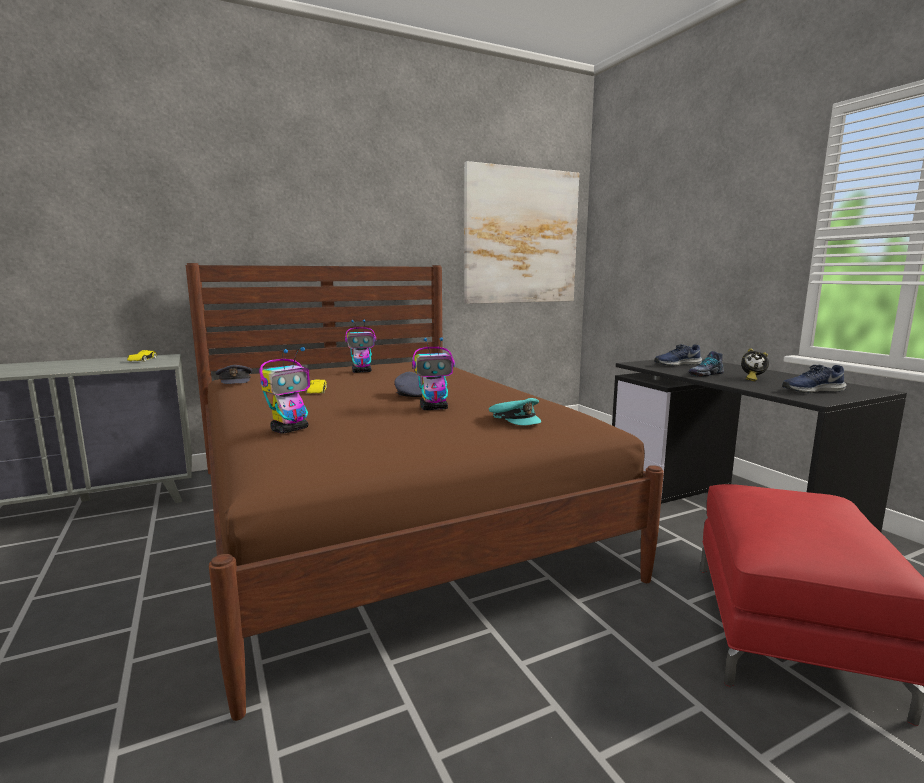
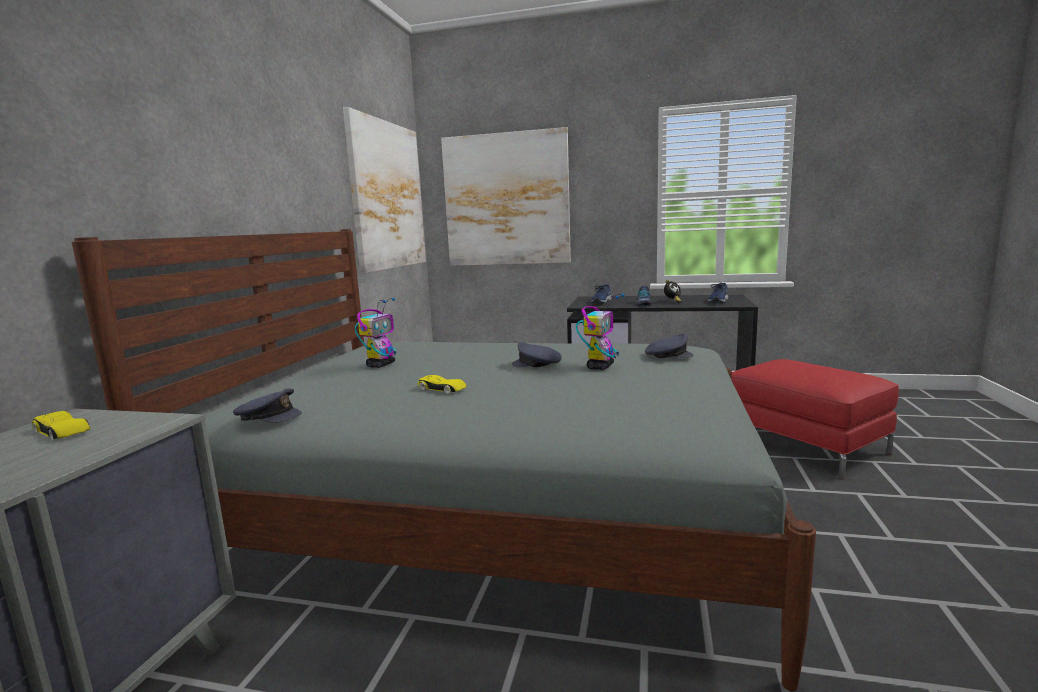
camera: 50 degrees left, 0 degrees up
(290, 429) = (599, 415): toy robot -> none
(384, 515) = (496, 513): brown bed -> grey bed
(515, 419) = (667, 356): turquoise cap -> grey cap
(649, 239) = (506, 200): none -> picture

